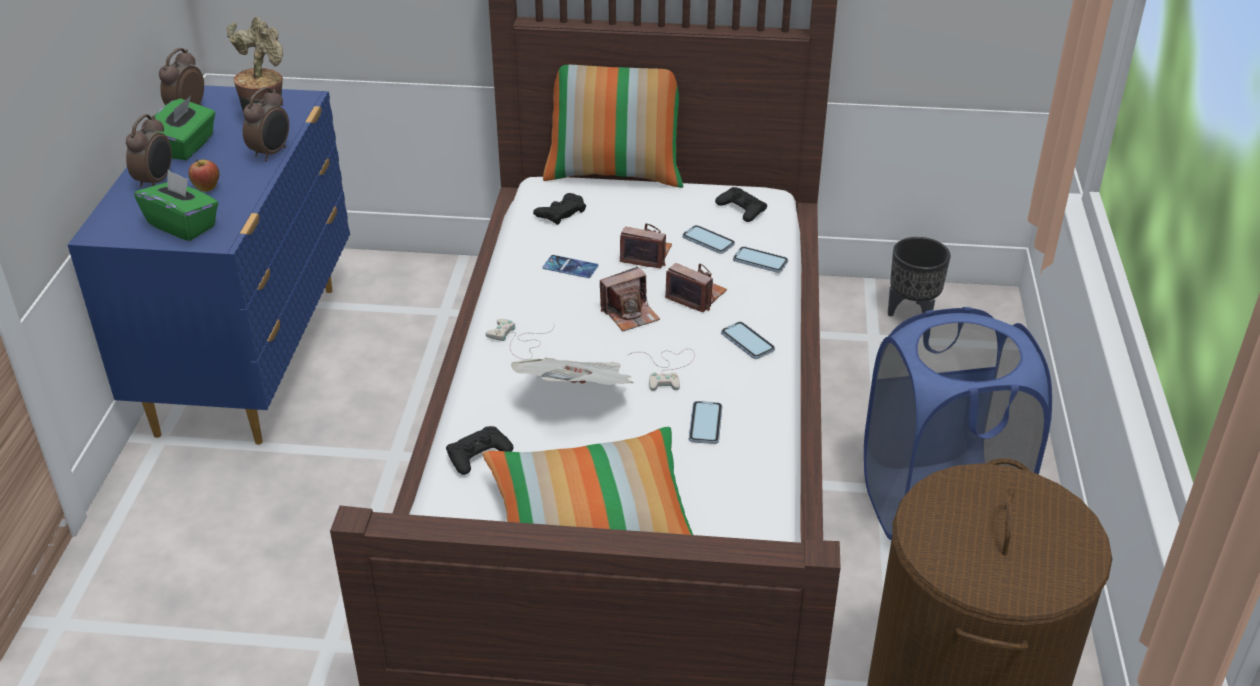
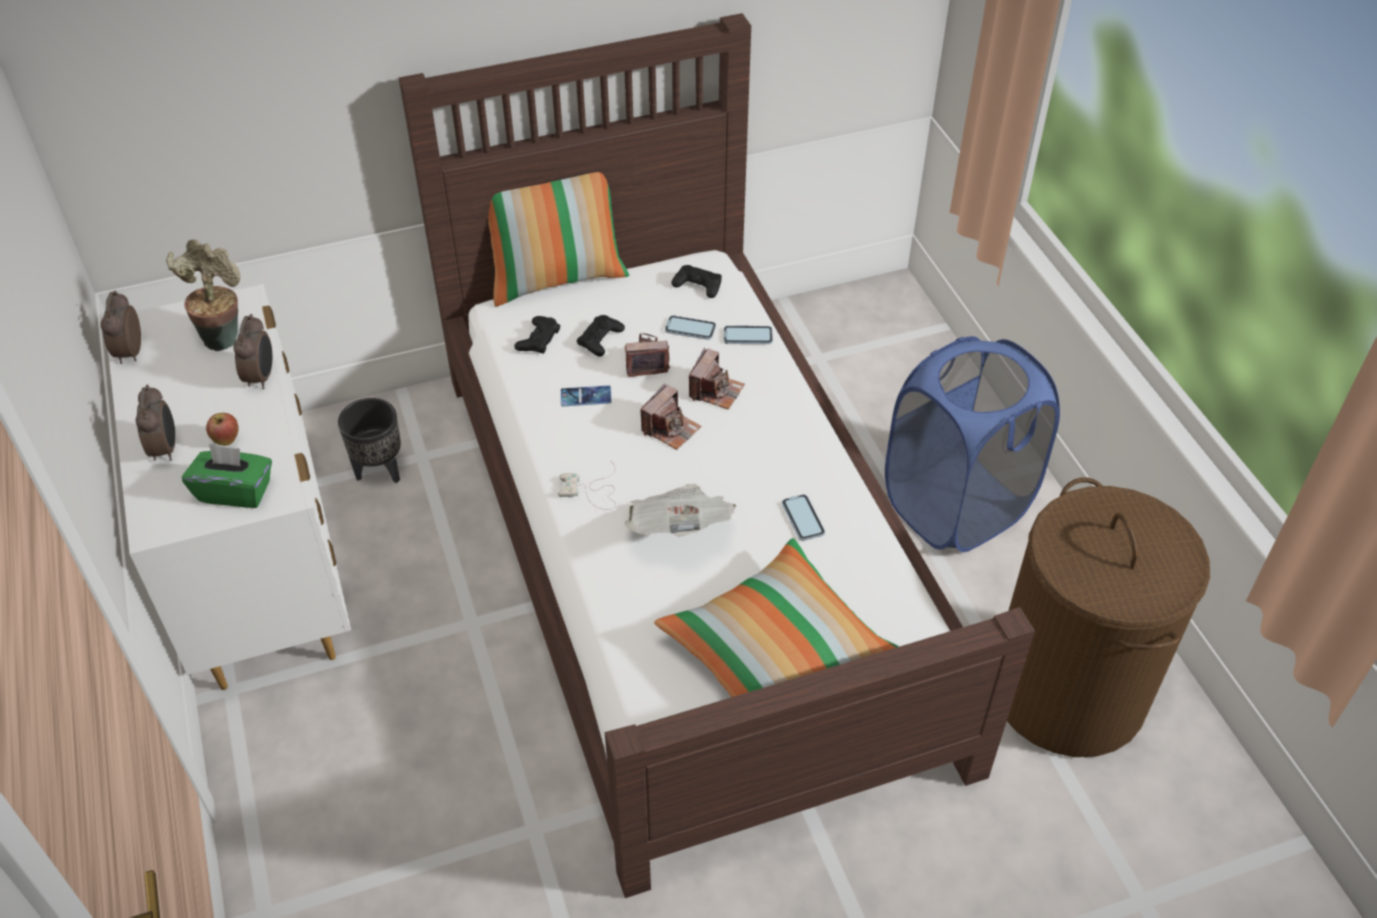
camera: 25 degrees left, 10 degrees up
(187, 147) = (164, 396): green tissue box -> none
(253, 357) = (263, 569): blue dresser -> white dresser
(478, 455) = (632, 619): black game controller -> black game controller (600, 339)
(667, 368) = (737, 474): white game controller -> none
(696, 296) = (715, 391): camera -> camera turned 105 degrees clockwise
(747, 342) = (787, 424): phone -> none
(912, 314) = (838, 323): black planter -> black planter (380, 470)

